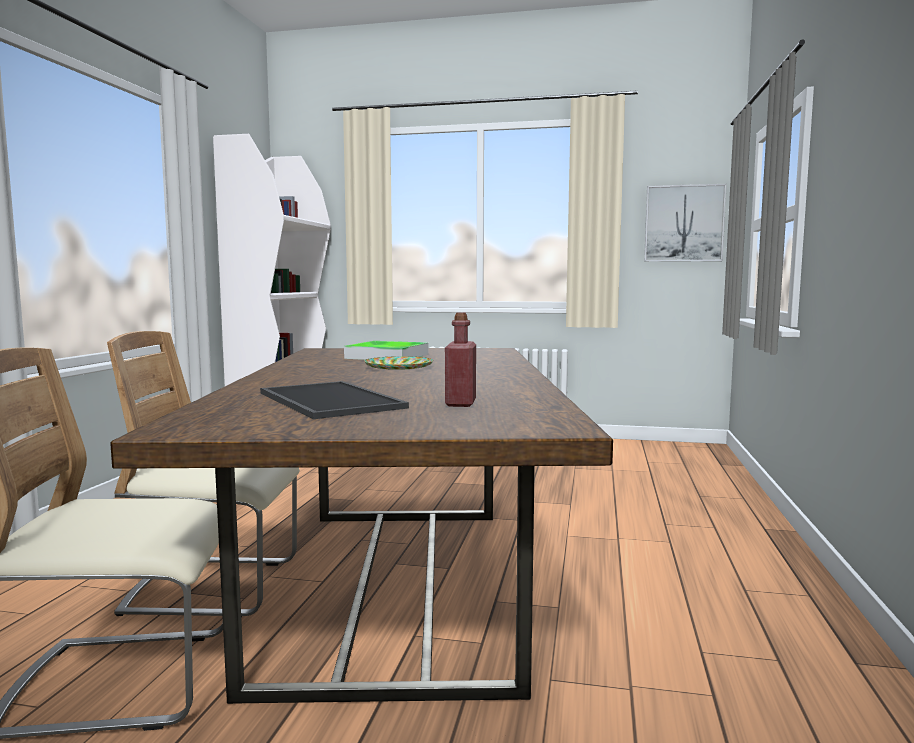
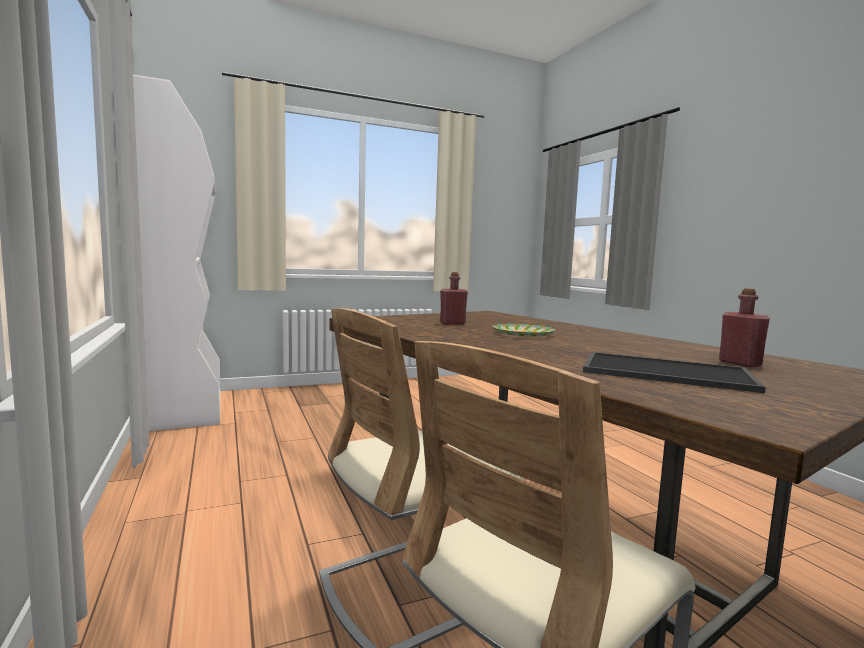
camera: 35 degrees left, 0 degrees up
(387, 356) = (452, 323): tray -> red bottle
(684, 223) = (505, 216): picture -> none

